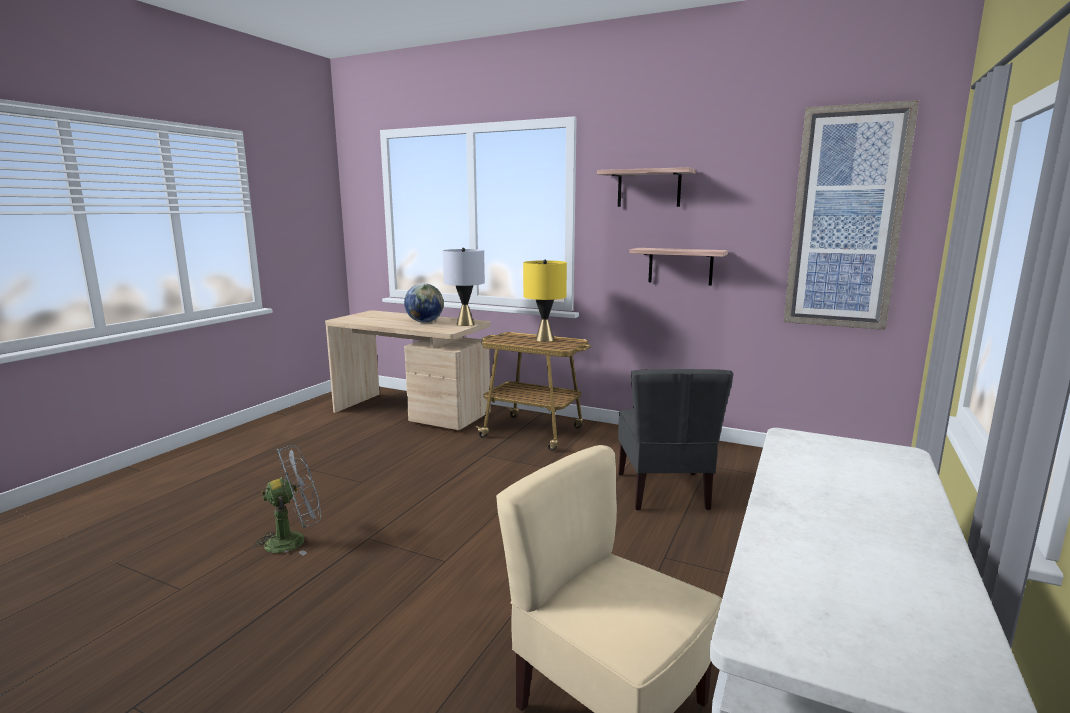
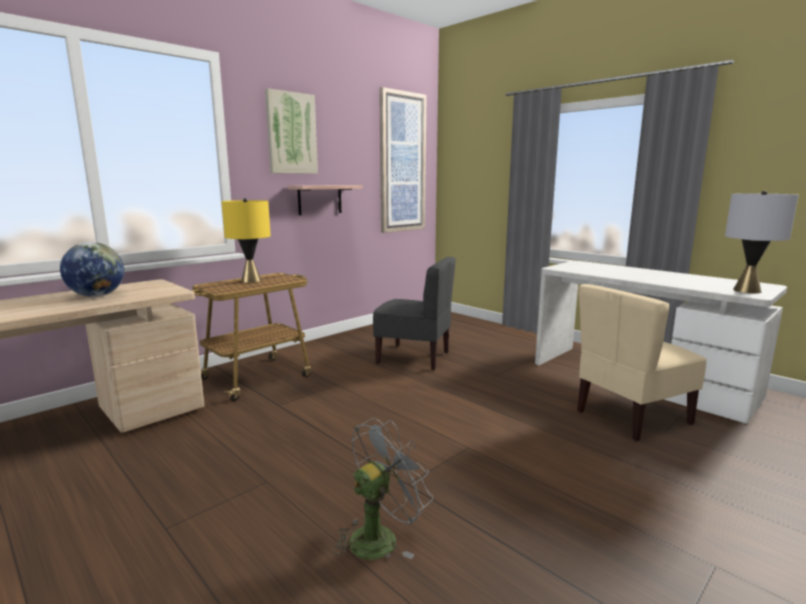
camera: 70 degrees left, 0 degrees up
(294, 540) = (380, 536): grey fan -> grey fan turned 60 degrees clockwise
(465, 324) = (154, 285): grey table lamp -> grey table lamp (746, 290)
(649, 188) = (291, 133): shelf -> picture

